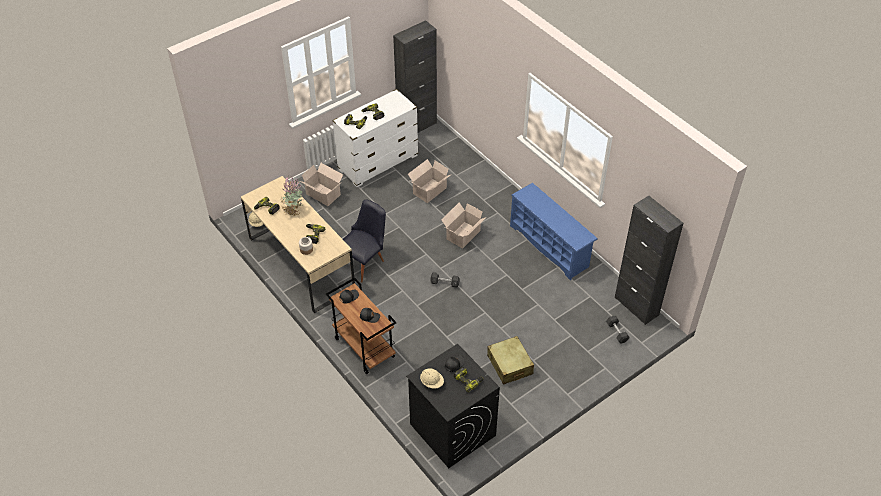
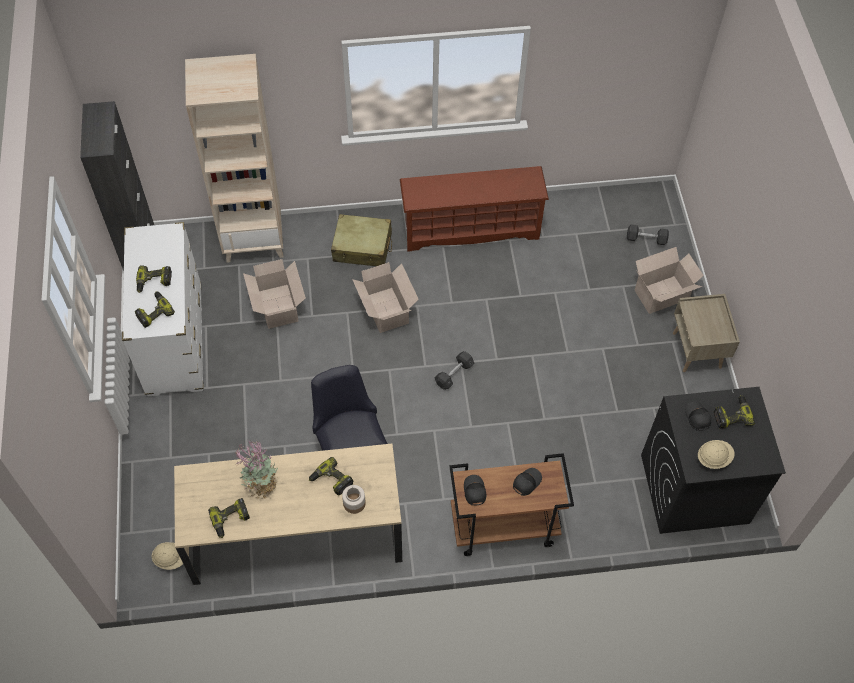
camera: 60 degrees left, 10 degrees up
(323, 195) = (183, 440): cardboard box -> cardboard box (663, 294)
(463, 161) = (254, 240): none -> beige bookcase
(509, 365) = (630, 373): beige suitcase -> beige suitcase (362, 247)
(550, 246) = (471, 229): blue shoe rack -> brown shoe rack
(553, 392) = (697, 350): none -> beige nightstand
(636, 306) = (619, 198): black cabinet -> none

